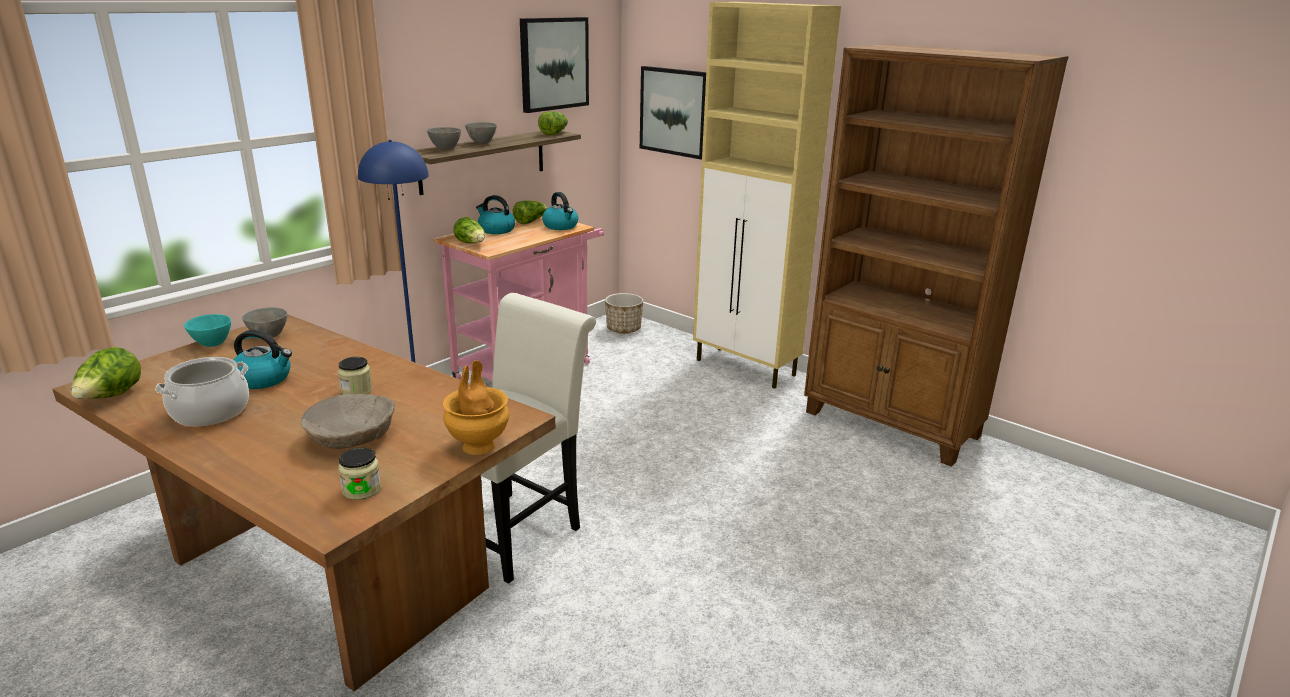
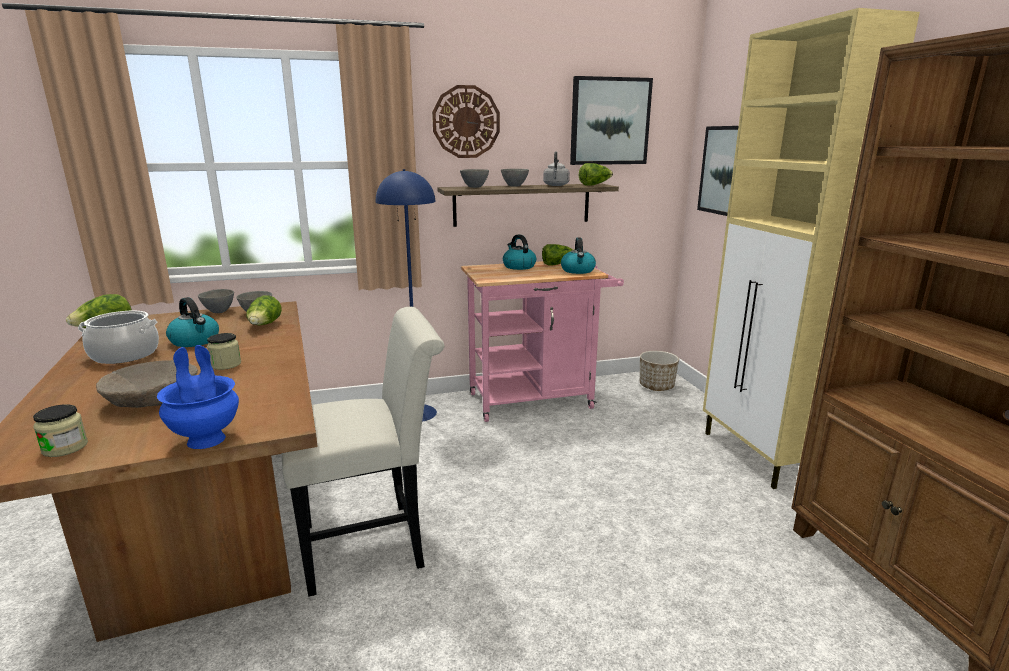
camera: 35 degrees right, 5 degrees down
(211, 344) = (219, 311): turquoise bowl -> grey bowl
(424, 75) = (466, 122): none -> wall clock
(471, 243) = (481, 273): lettuce -> lettuce (264, 325)
(479, 445) = (207, 439): brown vase -> blue vase
(519, 137) = (556, 185): none -> grey kettle

